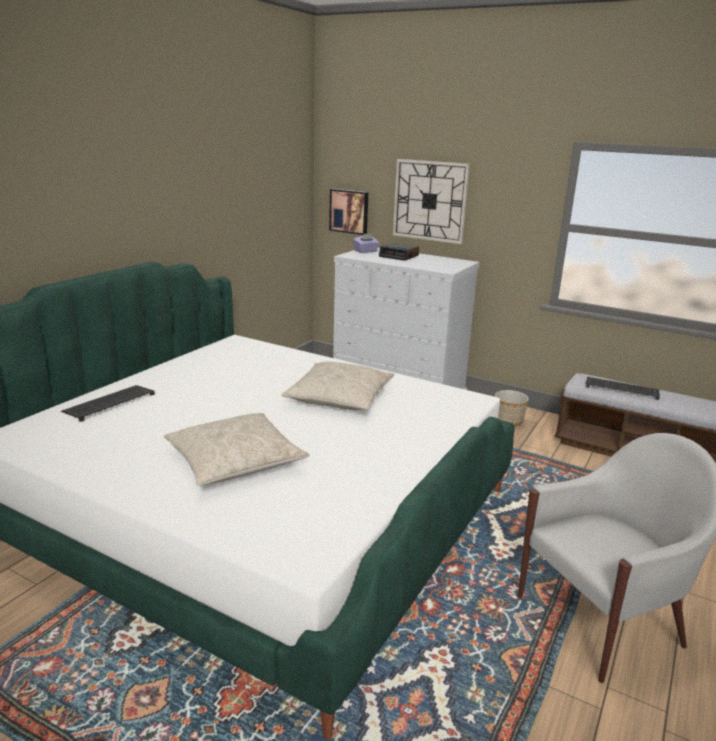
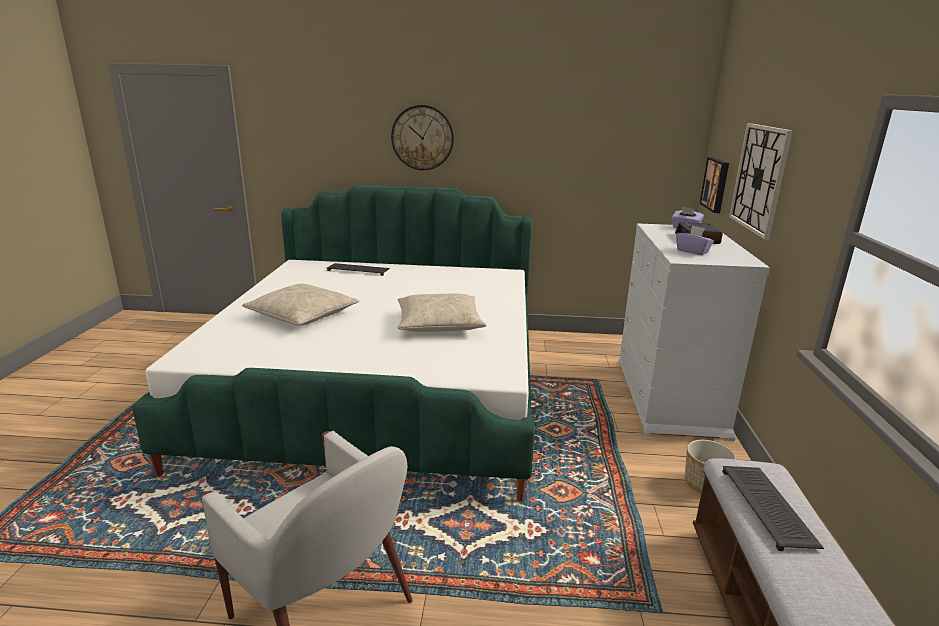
camera: 65 degrees right, 0 degrees up
(103, 203) = (422, 138): none -> wall clock
(430, 264) = (692, 251): none -> purple tissue box

